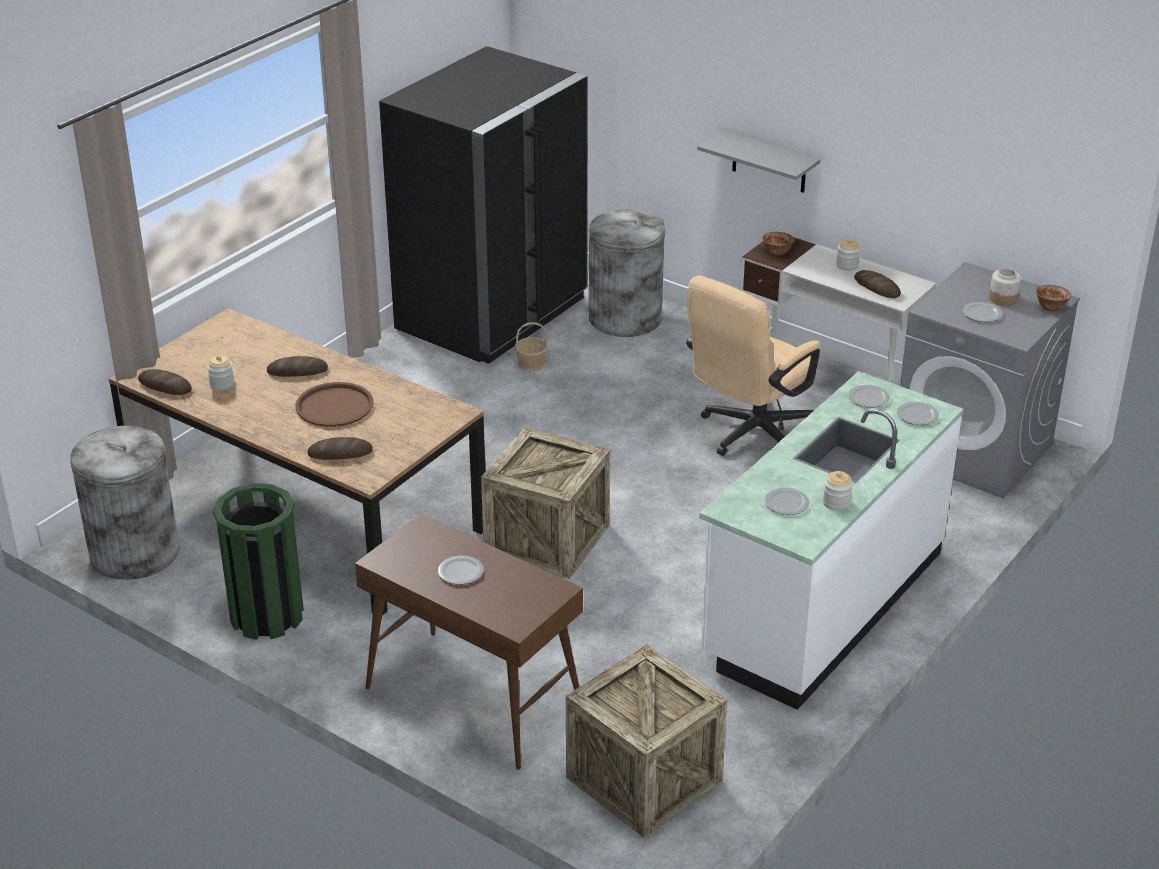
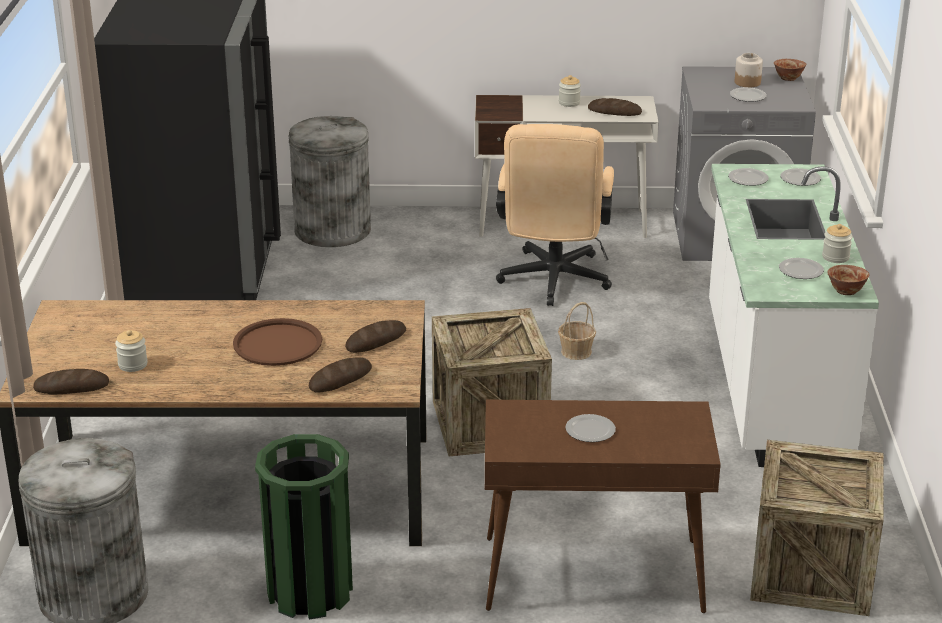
camera: 35 degrees left, 5 degrees down
(297, 371) = (196, 328): bread -> bread (376, 340)
(531, 364) = (293, 292): basket -> basket (576, 352)
(769, 162) = (461, 27): grey shelf -> none
(777, 252) = (500, 109): bowl -> bowl (846, 291)

